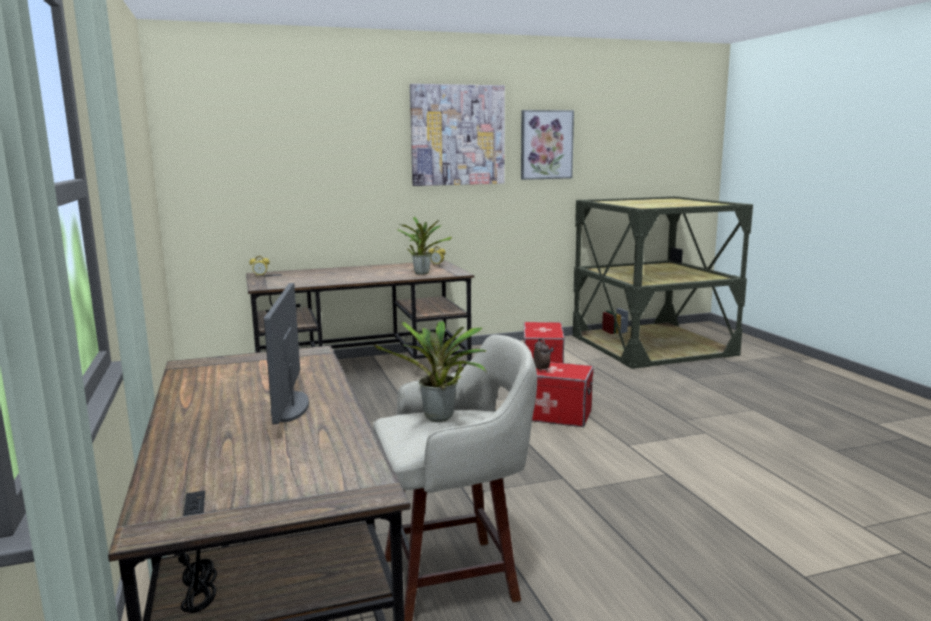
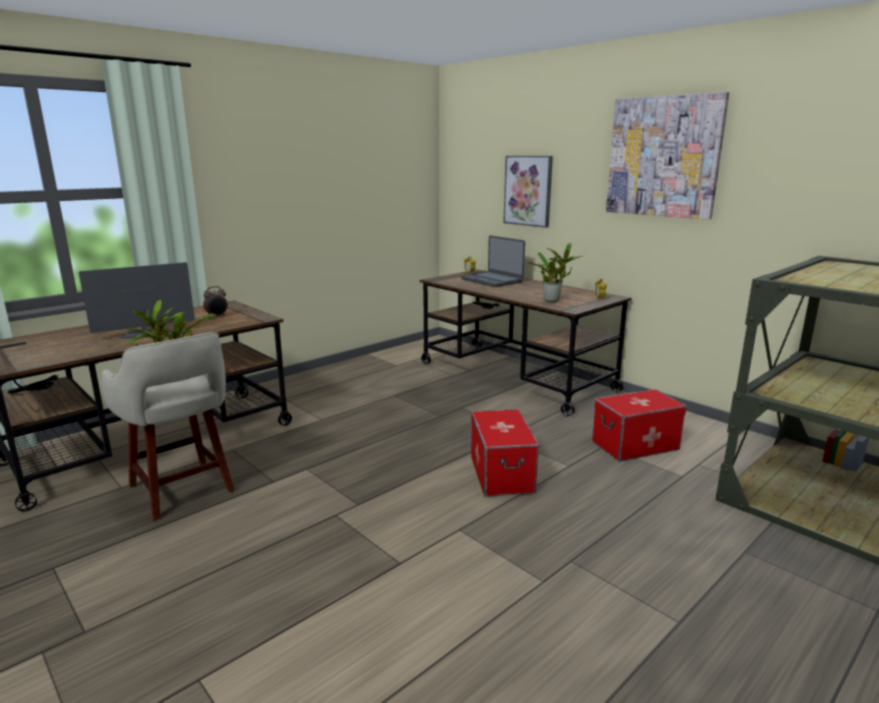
camera: 65 degrees right, 5 degrees up
(311, 275) = (492, 280): none -> laptop
(542, 370) = (494, 422): alarm clock -> alarm clock (217, 316)
(546, 145) = (785, 172): picture -> picture (528, 191)

